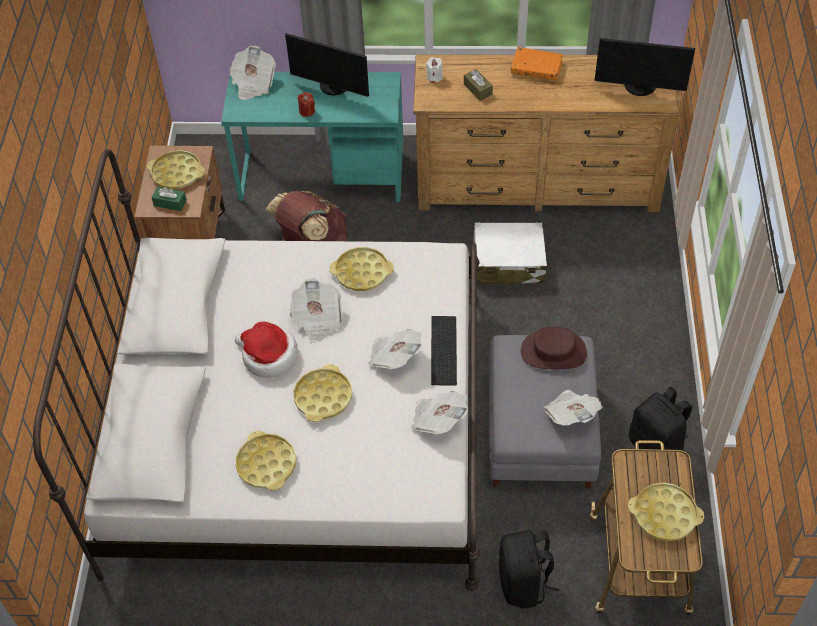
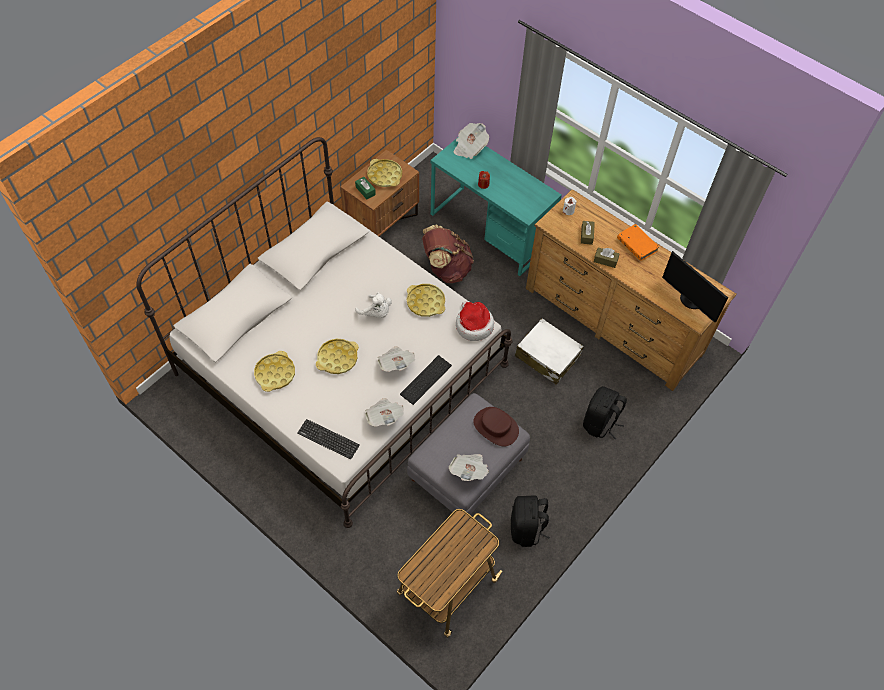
camera: 35 degrees right, 5 degrees up
(268, 356) = (331, 315): hat -> hat (473, 325)
(317, 320) = (376, 313): newspaper -> white plush toy
(333, 87) = (512, 179): monitor -> none
(401, 488) = (328, 439): none -> keyboard
(521, 101) = (605, 260): none -> brown tissue box
(524, 583) = (376, 545): black backpack -> black backpack (600, 423)
(664, 515) = (449, 566): yellow tray -> none

